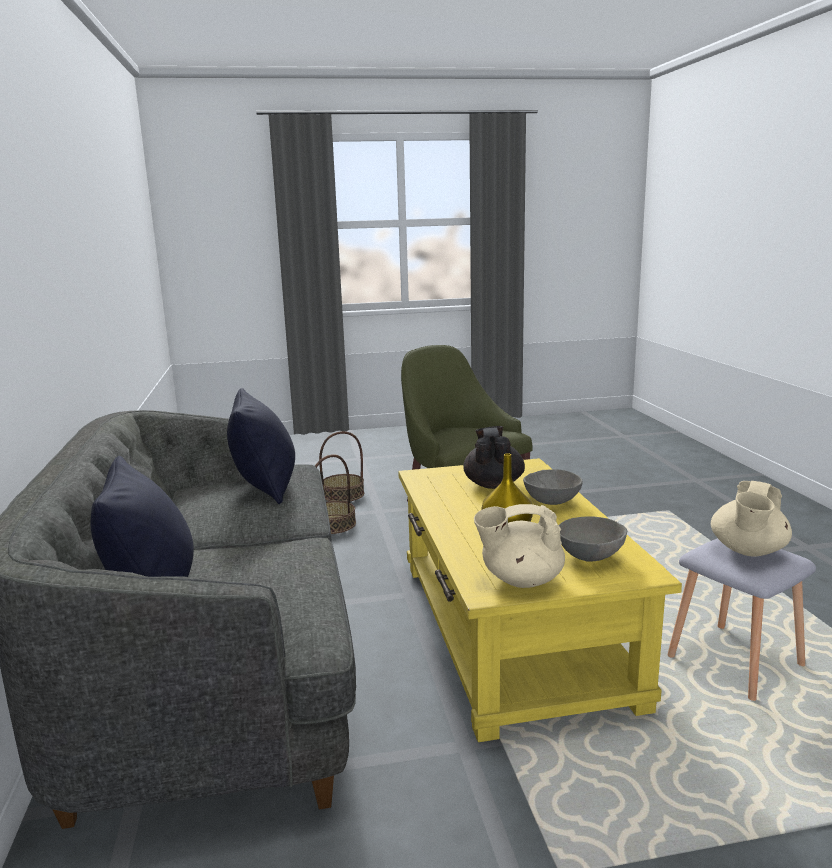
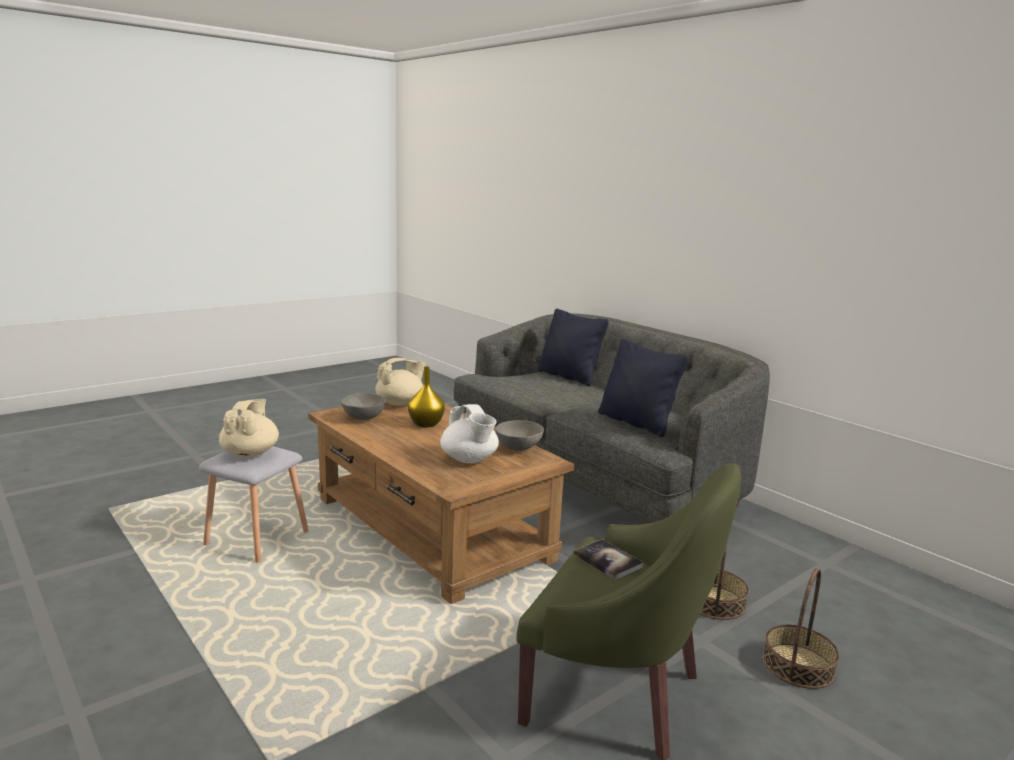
camera: 150 degrees right, 0 degrees up
(458, 435) = (608, 560): none -> book
(493, 484) = (469, 460): black teapot -> white teapot
(510, 629) = (431, 529): yellow coffee table -> brown coffee table
(552, 502) = (407, 450): grey bowl -> grey bowl (519, 447)

